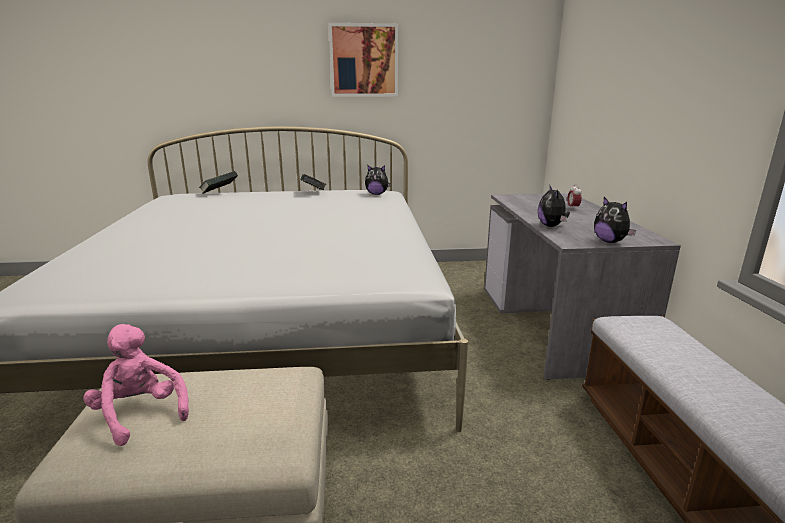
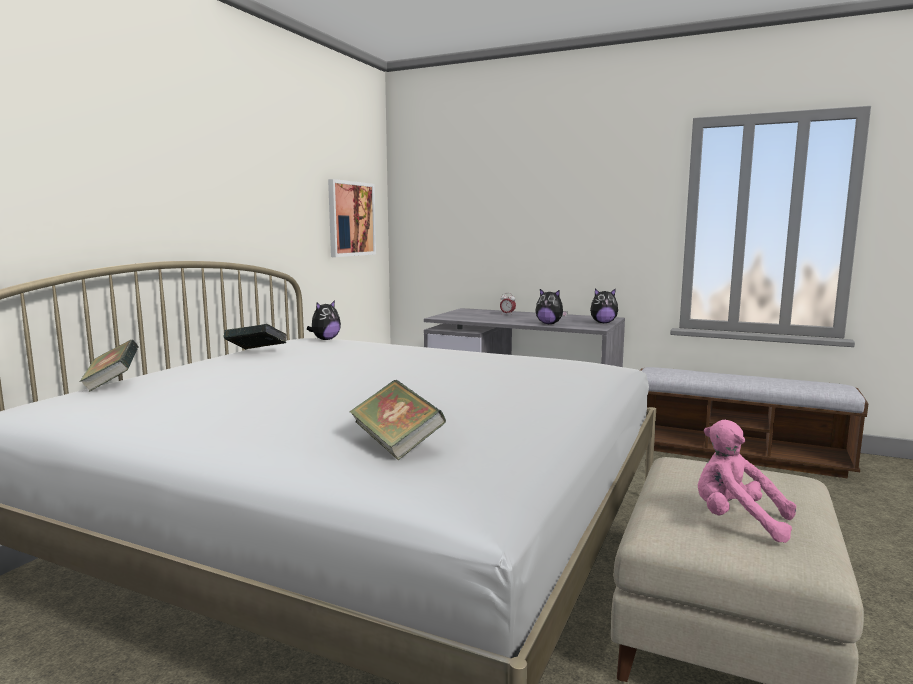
camera: 60 degrees left, 10 degrees down
(114, 255) = (396, 444): none -> book
(140, 413) = (736, 521): pink plush toy -> pink plush toy turned 45 degrees clockwise
(364, 61) = (247, 170): picture -> picture (351, 219)

